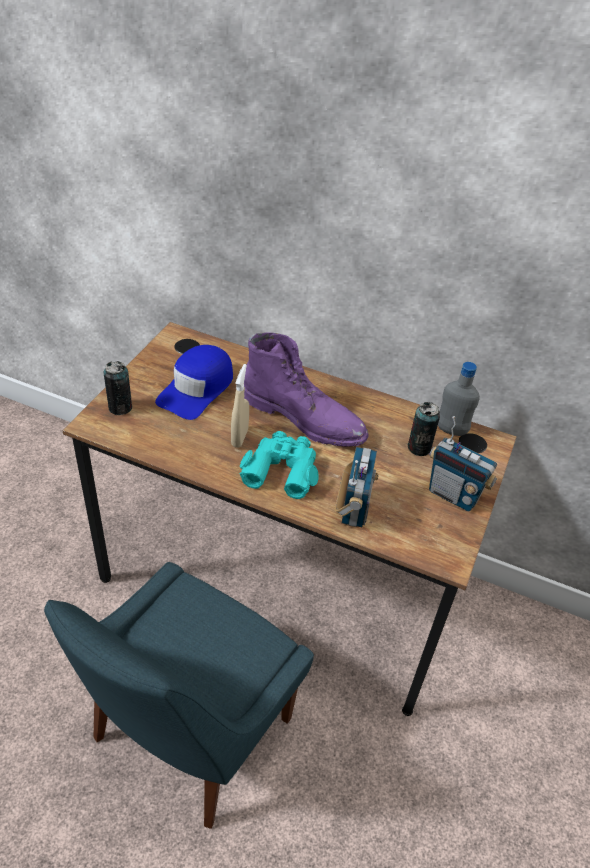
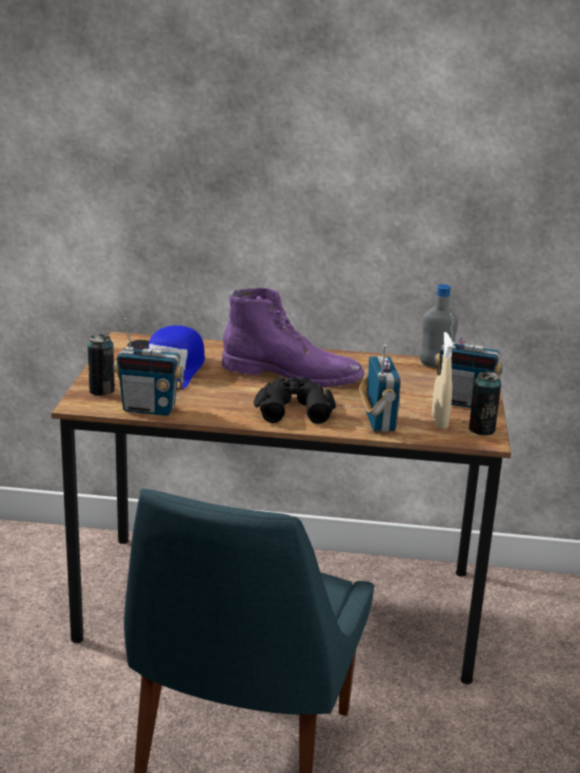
camera: 15 degrees left, 20 degrees down
(149, 443) = (149, 409): none -> radio
(239, 437) = (238, 394): beige spray bottle -> beige spray bottle (439, 422)
(281, 469) = (293, 408): turquoise binoculars -> black binoculars
(419, 448) = (413, 379): can -> can (481, 430)

